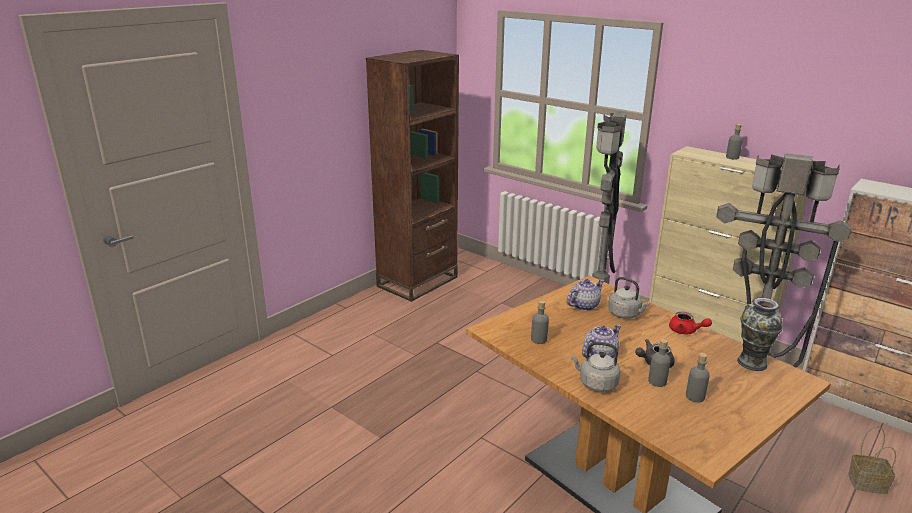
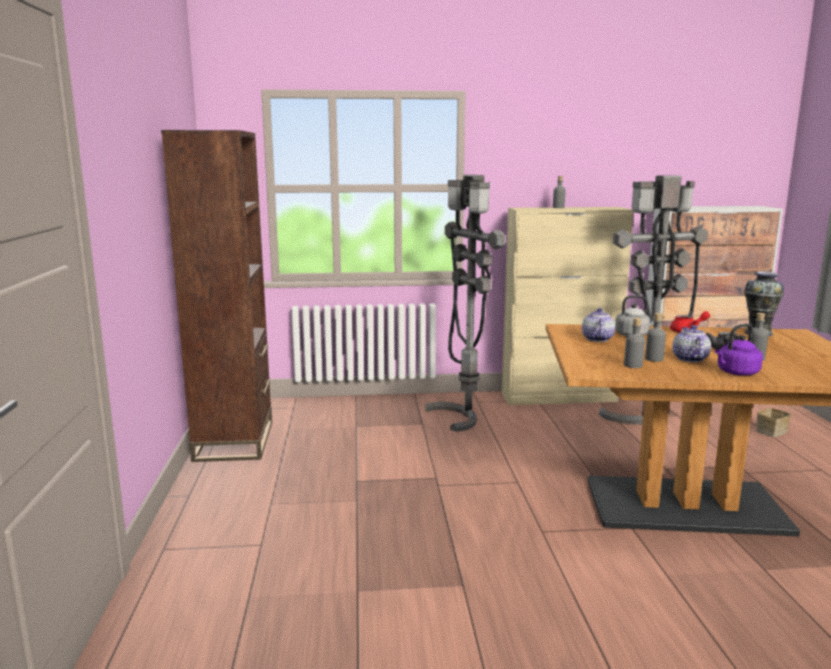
camera: 45 degrees left, 10 degrees down
(596, 384) = (736, 373): grey kettle -> purple kettle
(695, 396) = (790, 357): grey bottle -> grey bottle (654, 359)

